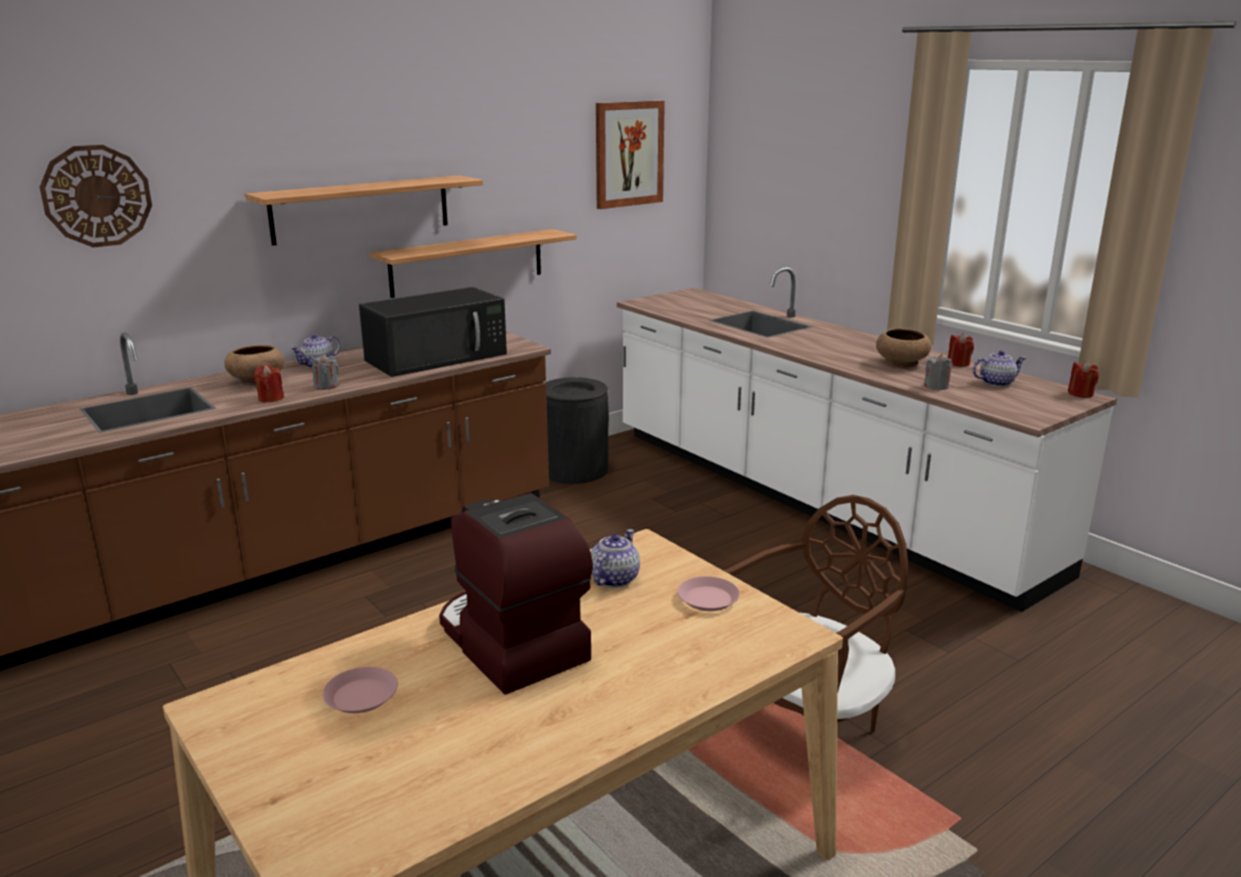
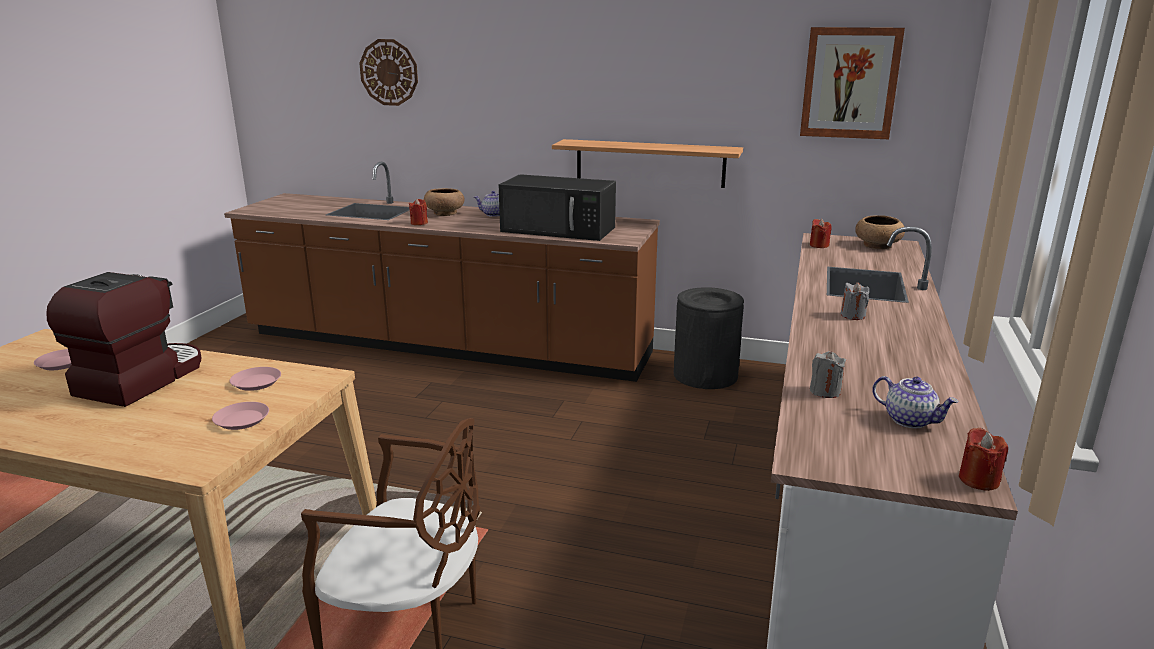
camera: 55 degrees right, 0 degrees up
(326, 386) = (459, 225): grey candle -> grey candle (852, 315)
(361, 209) = (560, 103): shelf -> none
(614, 578) = (256, 382): teapot -> pink plate
(902, 363) = (872, 361): brown bowl -> brown bowl (877, 246)
(958, 363) = (940, 388): red candle -> red candle (819, 245)

